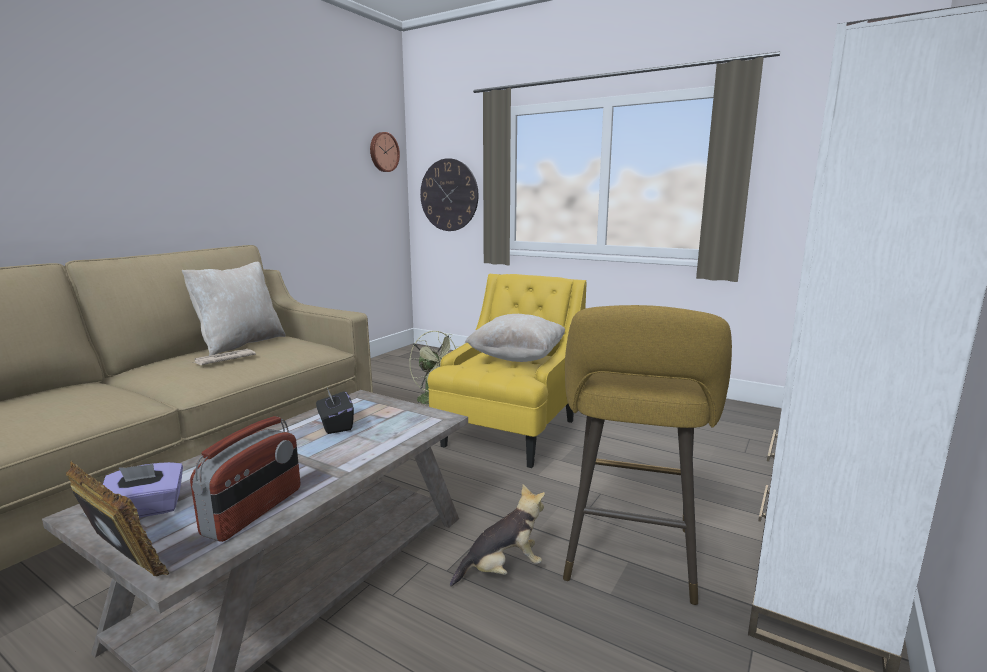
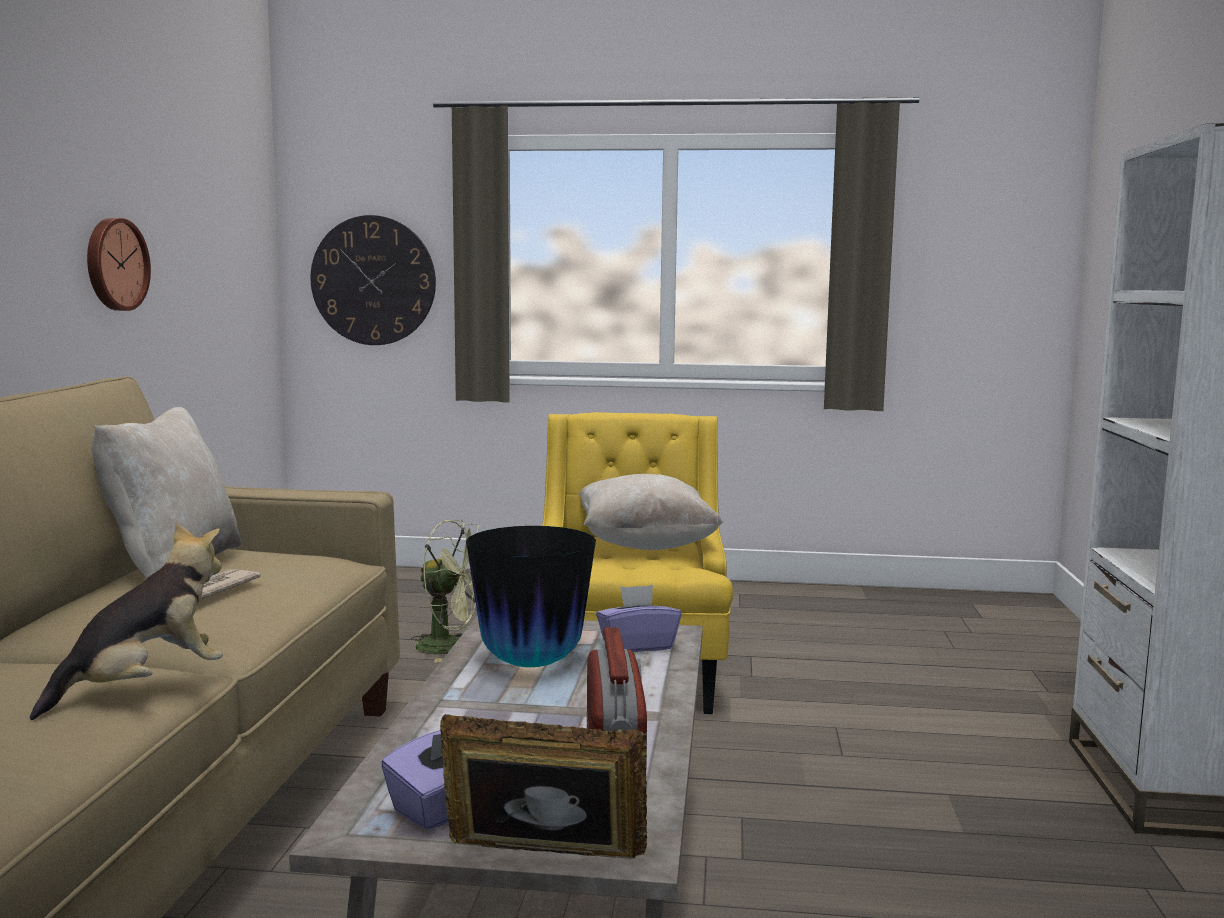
camera: 25 degrees left, 5 degrees down
(335, 425) = (531, 664): black tissue box -> vase
(383, 152) = (249, 199): wall clock -> wall clock (114, 264)
(409, 423) = (637, 645): none -> purple tissue box
(502, 569) = (812, 839): plush toy -> plush toy (145, 687)
(629, 559) = (947, 791): yellow stool -> none

